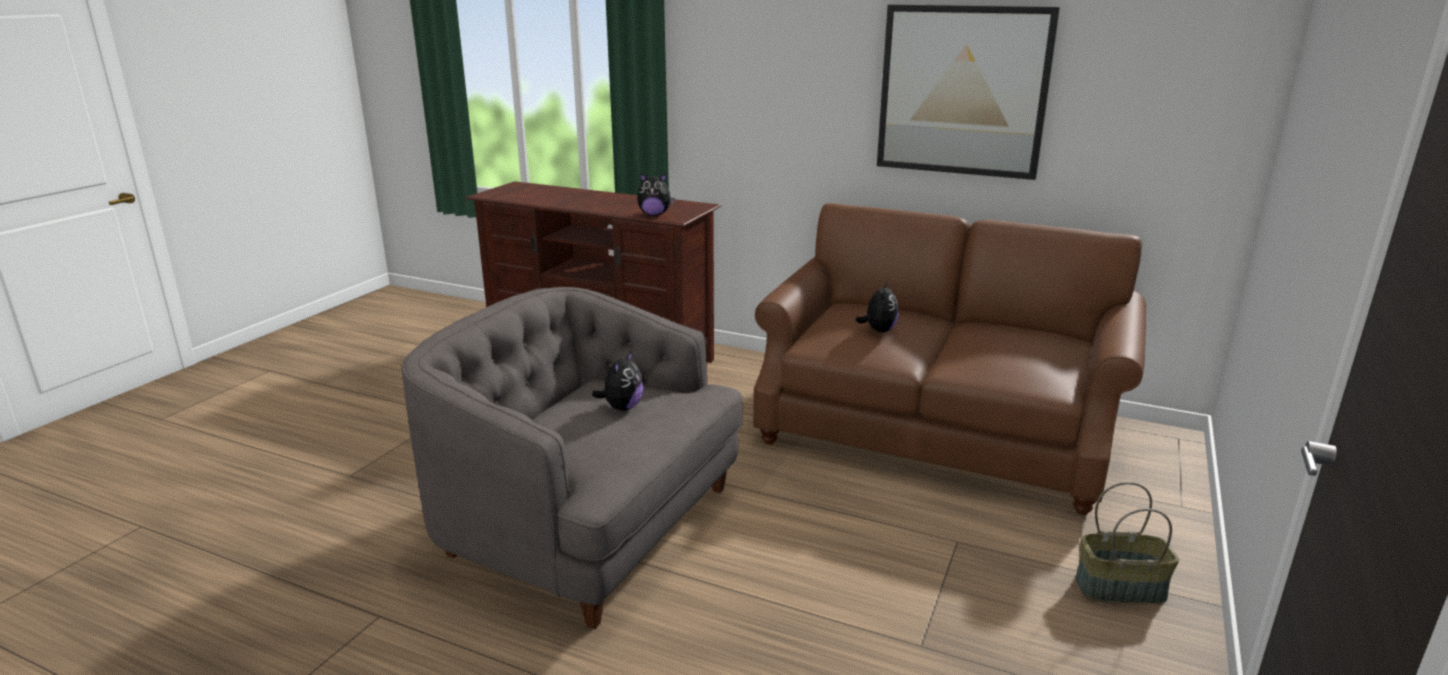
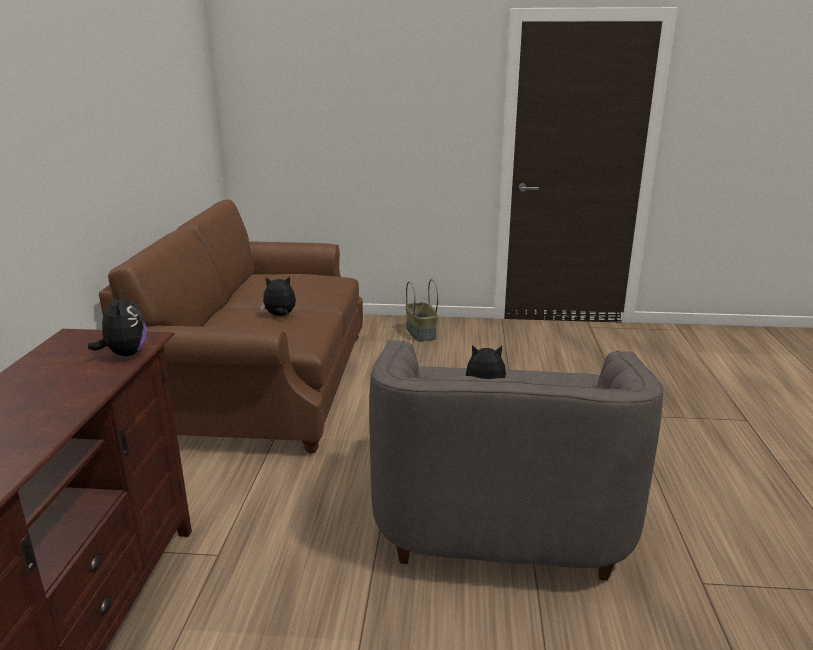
camera: 110 degrees left, 0 degrees up
(962, 91) = (129, 123): picture -> none

